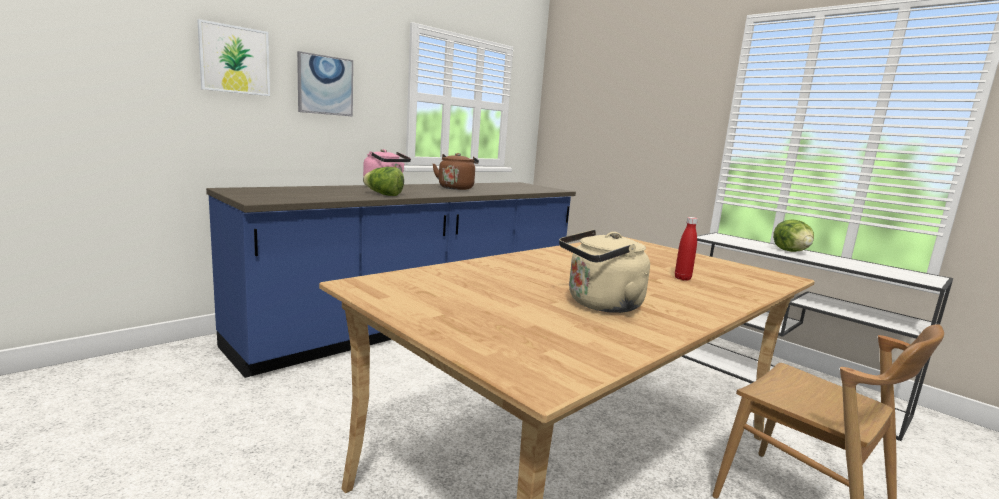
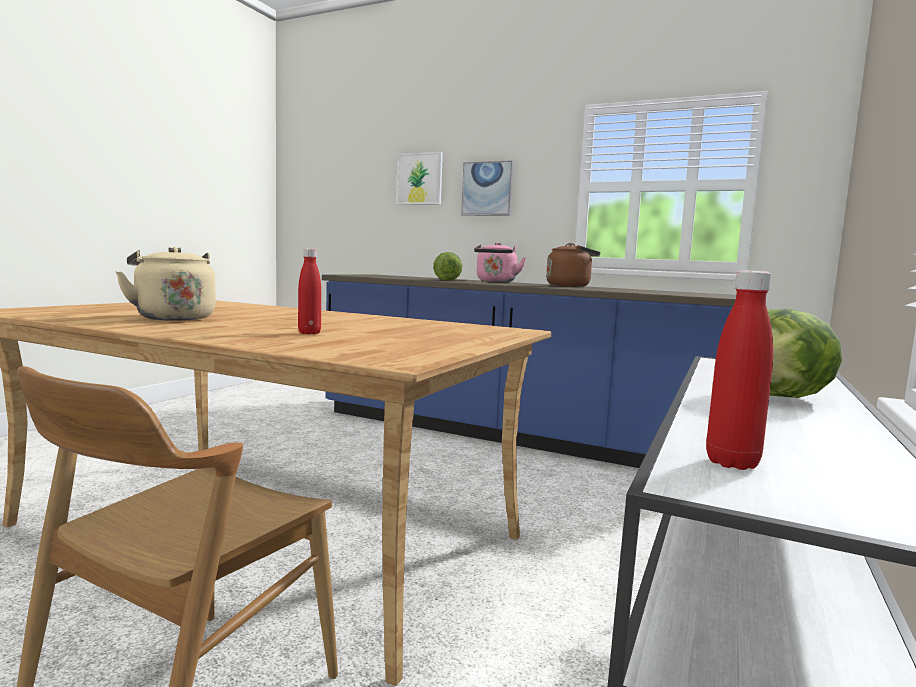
camera: 70 degrees right, 5 degrees down
(899, 276) = (732, 463): none -> red bottle

